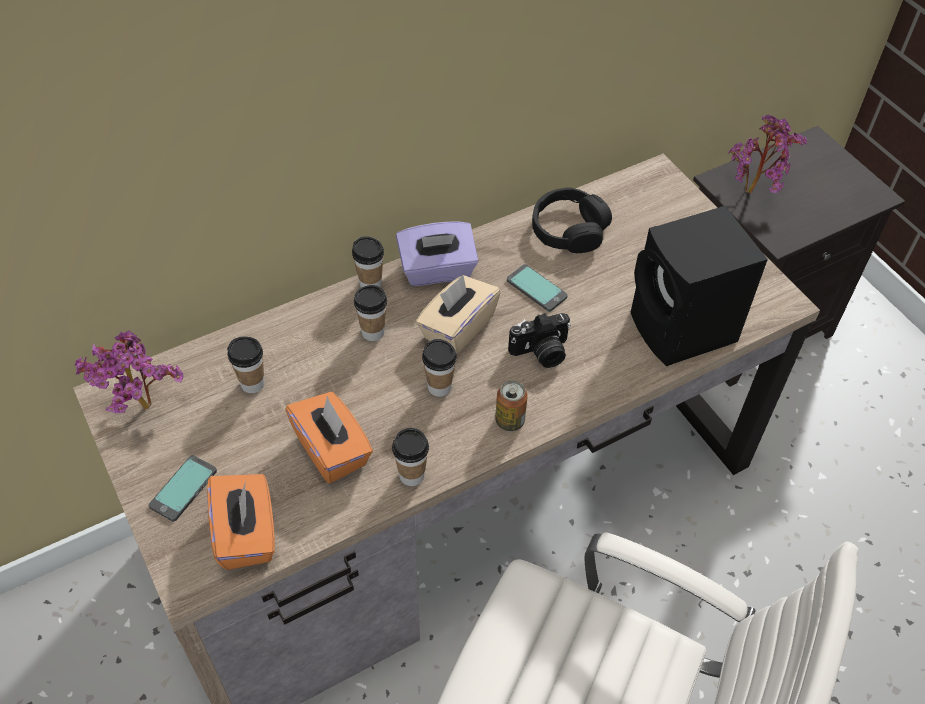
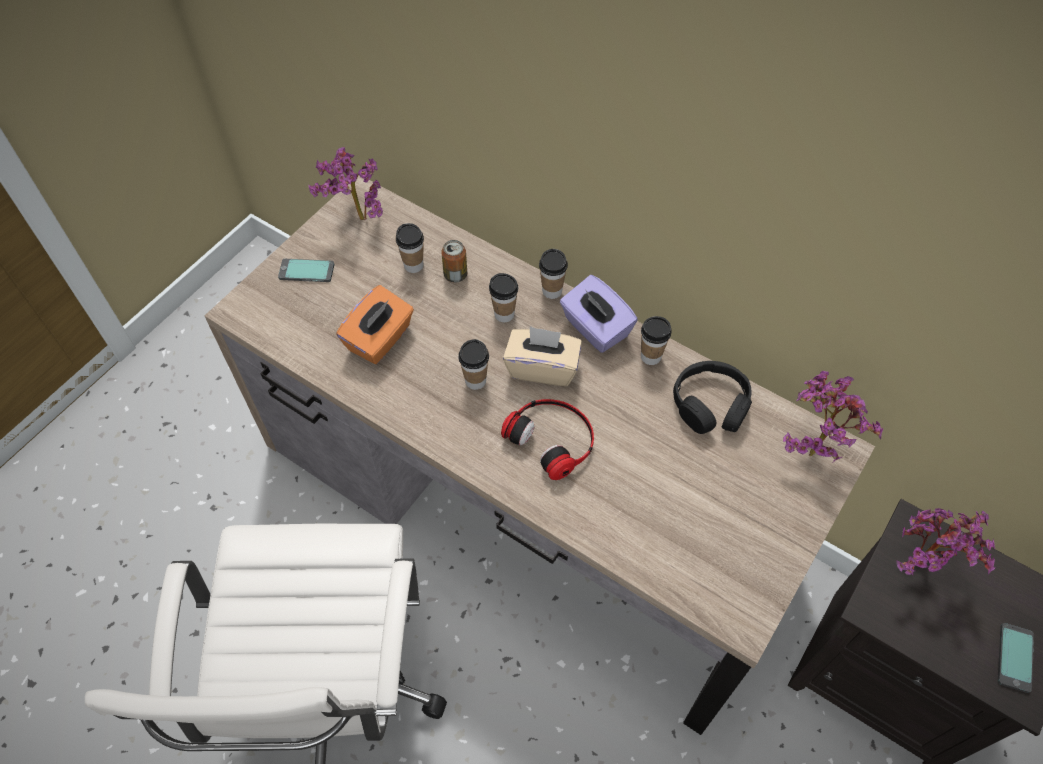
camera: 65 degrees right, 5 degrees up
(247, 534) = (286, 323): orange tissue box -> none
(411, 475) = (382, 398): cup -> cup (650, 356)
(510, 420) = (469, 443): can -> can (455, 275)
(537, 288) = (623, 407): phone -> phone (1015, 658)
(541, 353) = (552, 438): camera -> headphones
(645, 187) = (813, 447): none -> potted plant
(683, 331) = (647, 543): black speaker -> none

